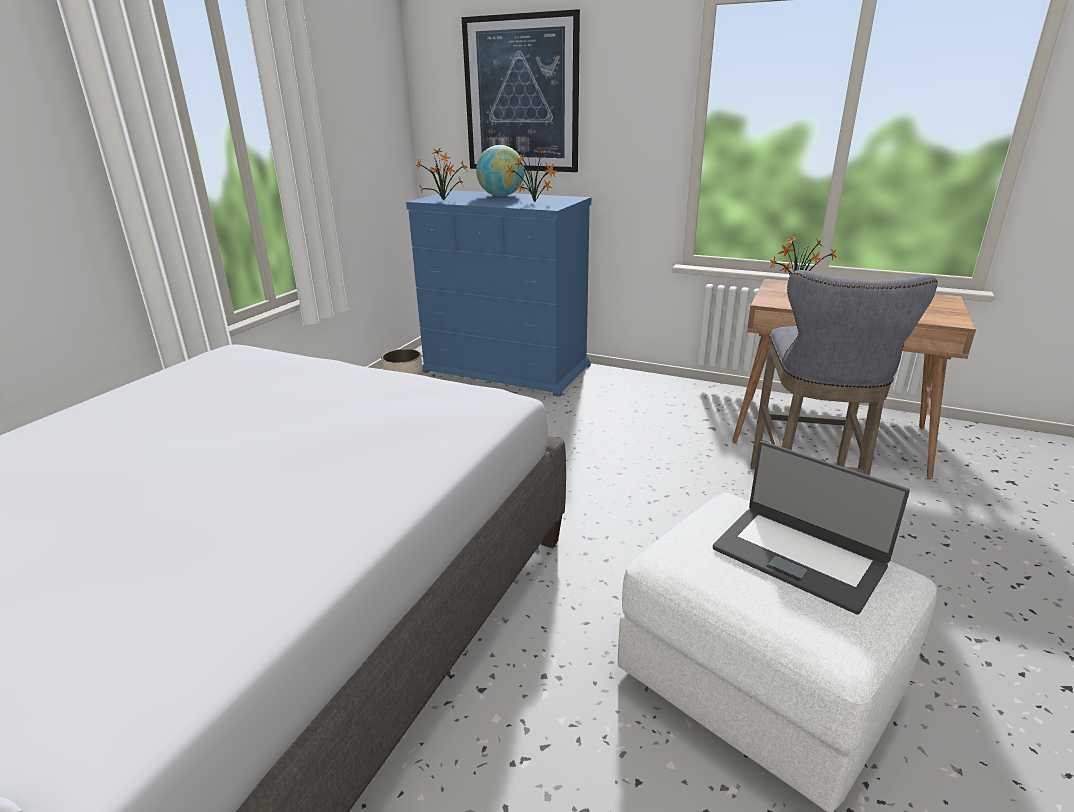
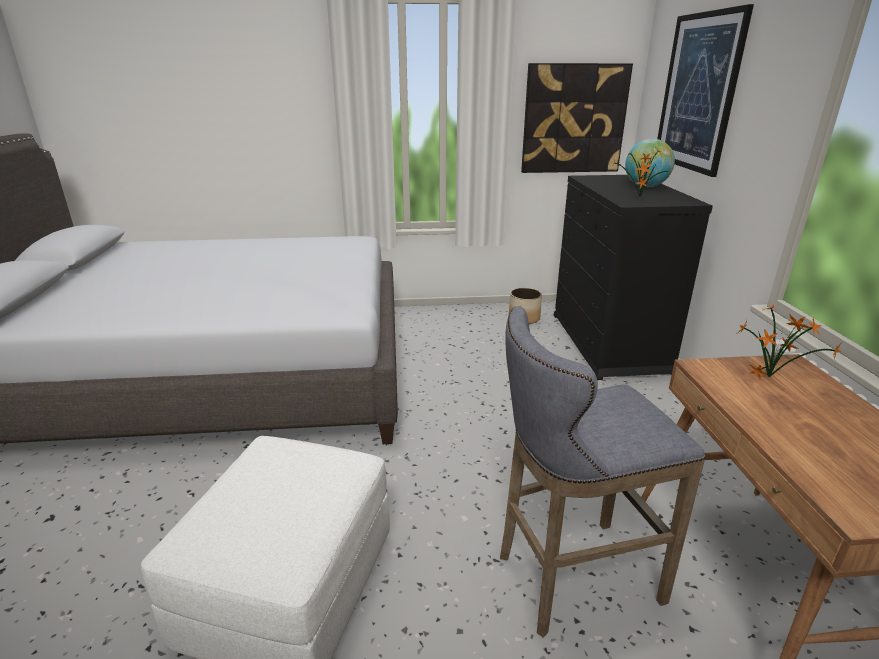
camera: 60 degrees right, 0 degrees up
(368, 136) = (574, 119): none -> picture
(445, 200) = (592, 180): potted plant -> none
(507, 369) = (609, 342): blue dresser -> black dresser
(799, 556) = (287, 503): laptop -> none

